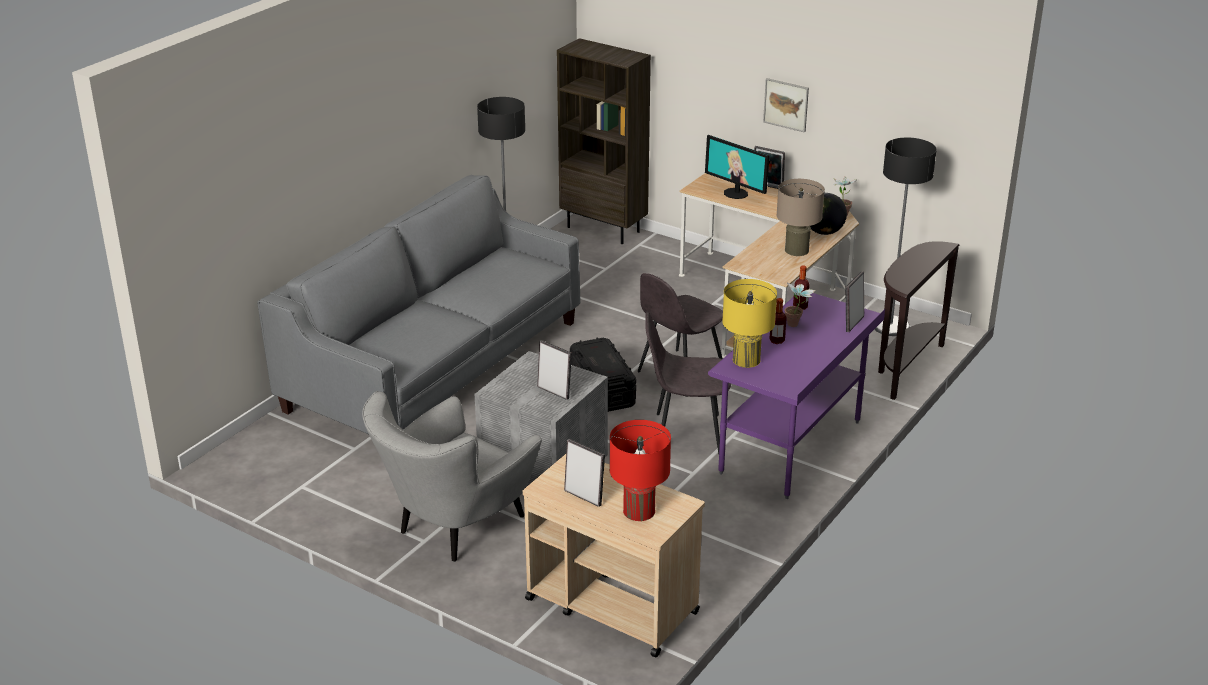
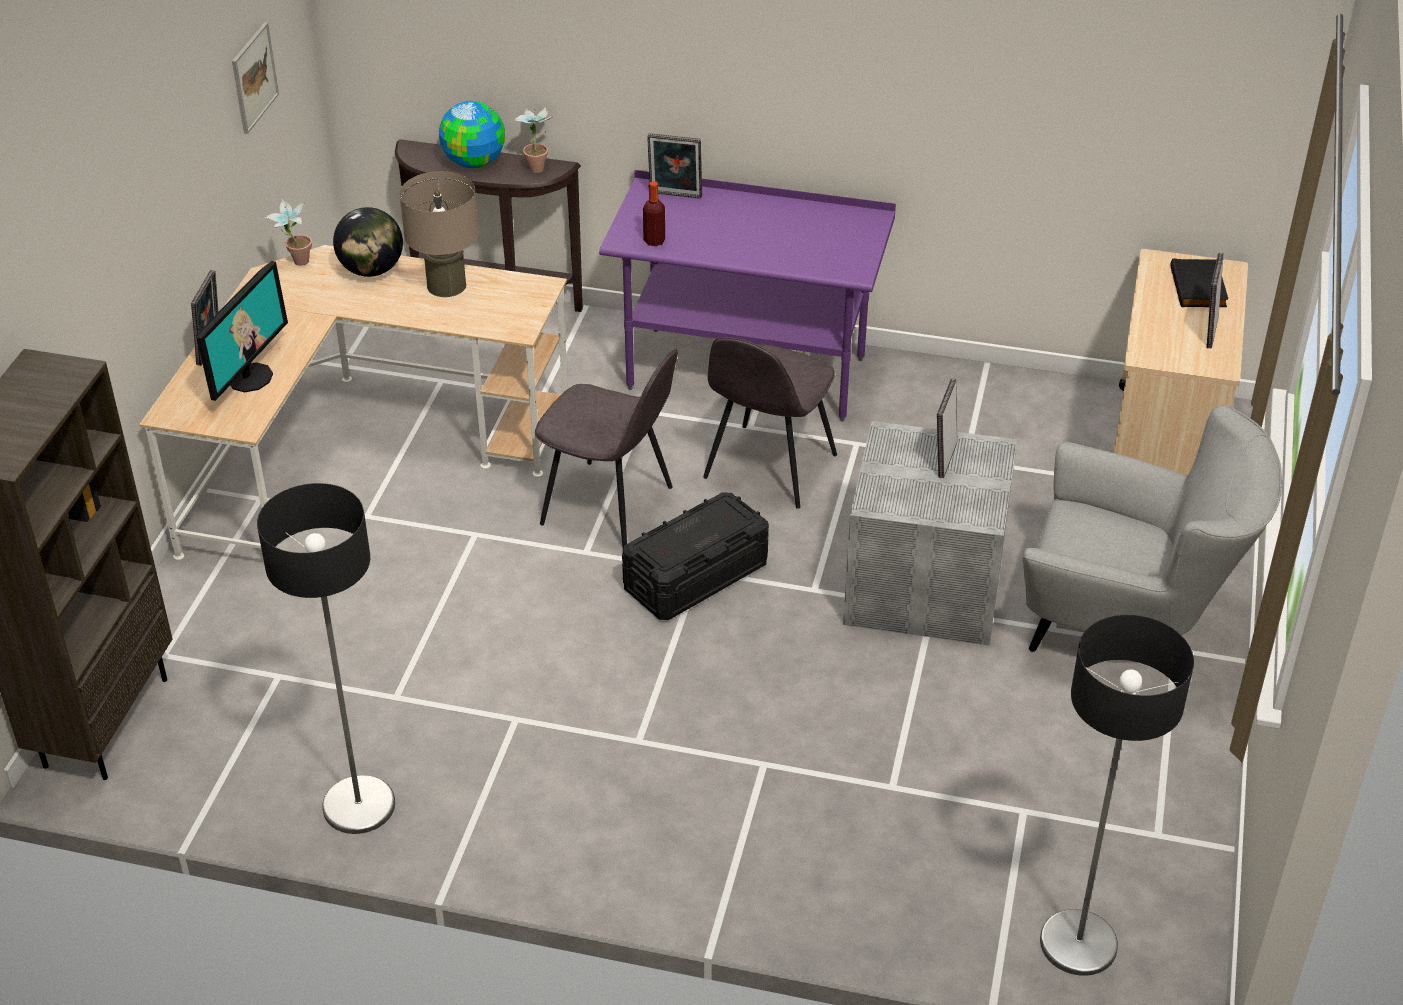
camera: 110 degrees left, 10 degrees up
(435, 367) = (730, 798): grey sofa -> none
(639, 511) = (1199, 287): red table lamp -> black book
(685, 434) = (768, 468): grey chair -> grey chair turned 45 degrees clockwise
(746, 360) = (826, 261): yellow table lamp -> none
(777, 341) = (759, 245): bottle -> none
(786, 104) = (166, 208): picture -> picture (254, 77)
(796, 325) = (708, 237): potted plant -> potted plant (537, 166)
(890, 326) = (379, 334): floor lamp -> floor lamp (1077, 944)
(919, 262) = (474, 162): none -> globe

